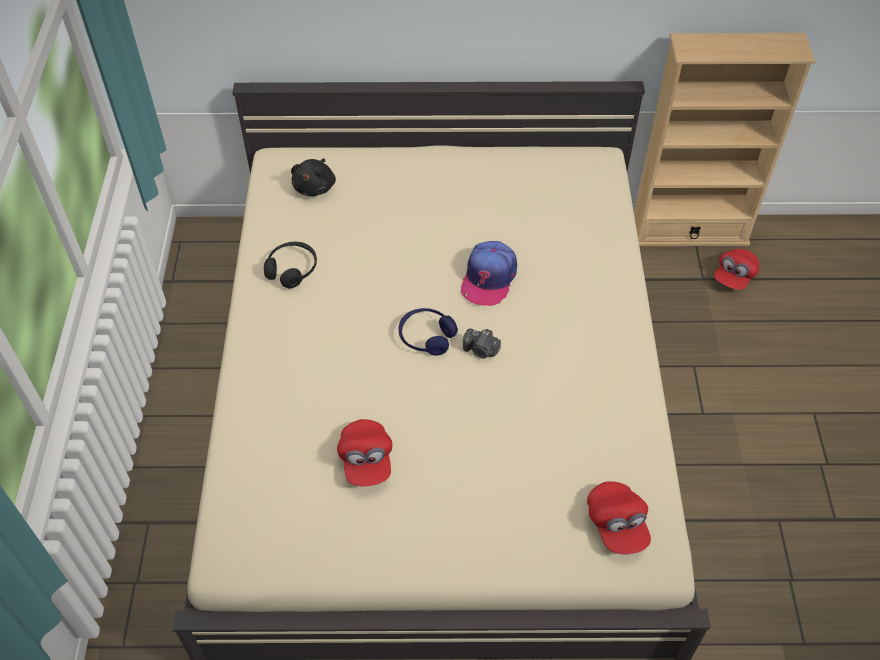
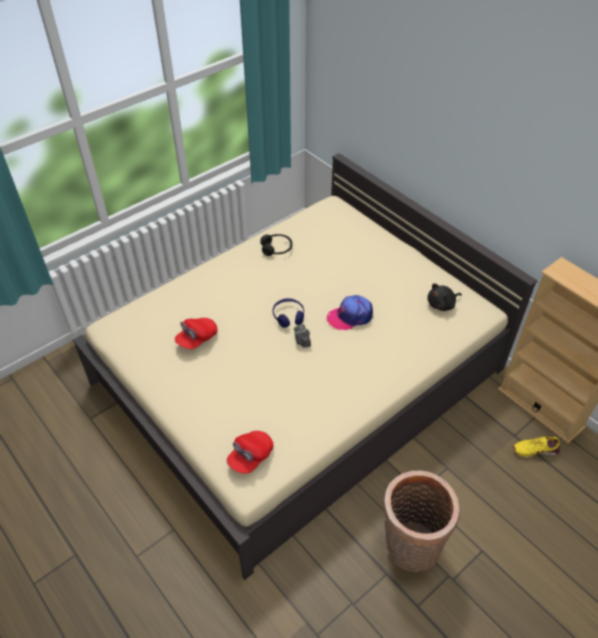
camera: 50 degrees right, 5 degrees down
(315, 186) = (333, 225): black plush toy -> black plush toy (442, 304)
(734, 276) = (535, 450): red cap -> yellow shoe
(762, 475) = (409, 547): none -> basket

